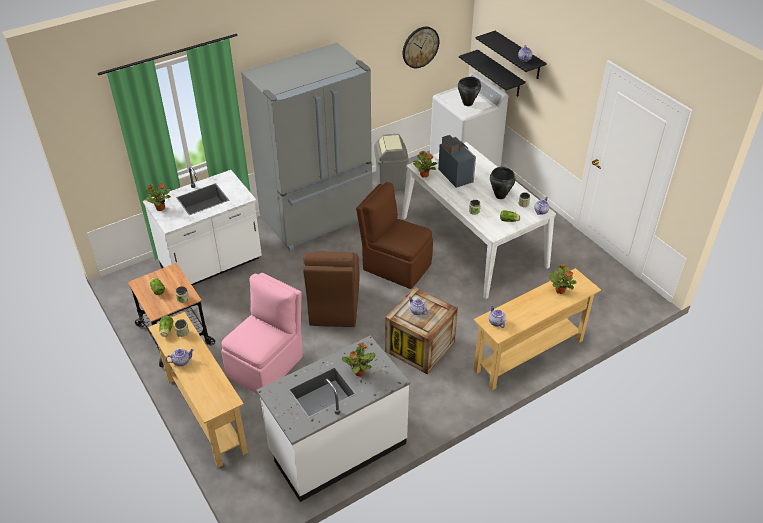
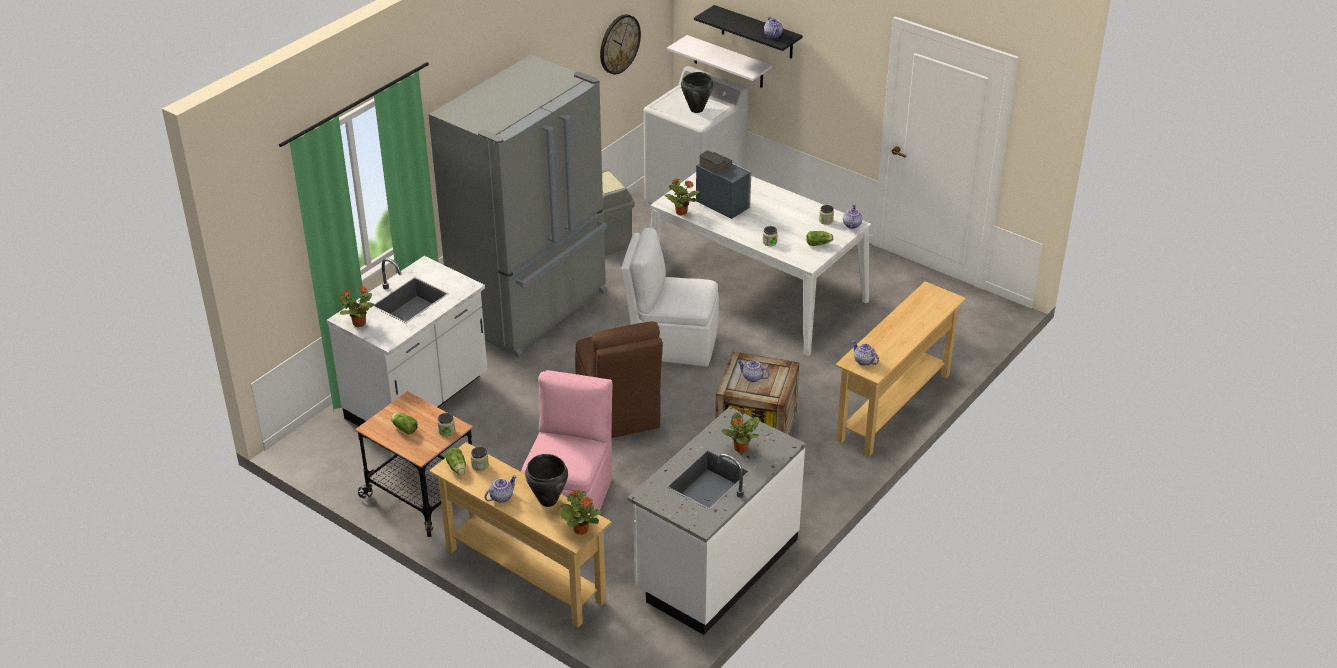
camera: 20 degrees left, 5 degrees down
(395, 266) = (672, 344): brown chair -> white chair
(500, 74) = (728, 62): black shelf -> white shelf
(500, 196) = (792, 217): black cooking pot -> black cooking pot (548, 501)
(560, 290) = (919, 309): potted plant -> potted plant (580, 529)

